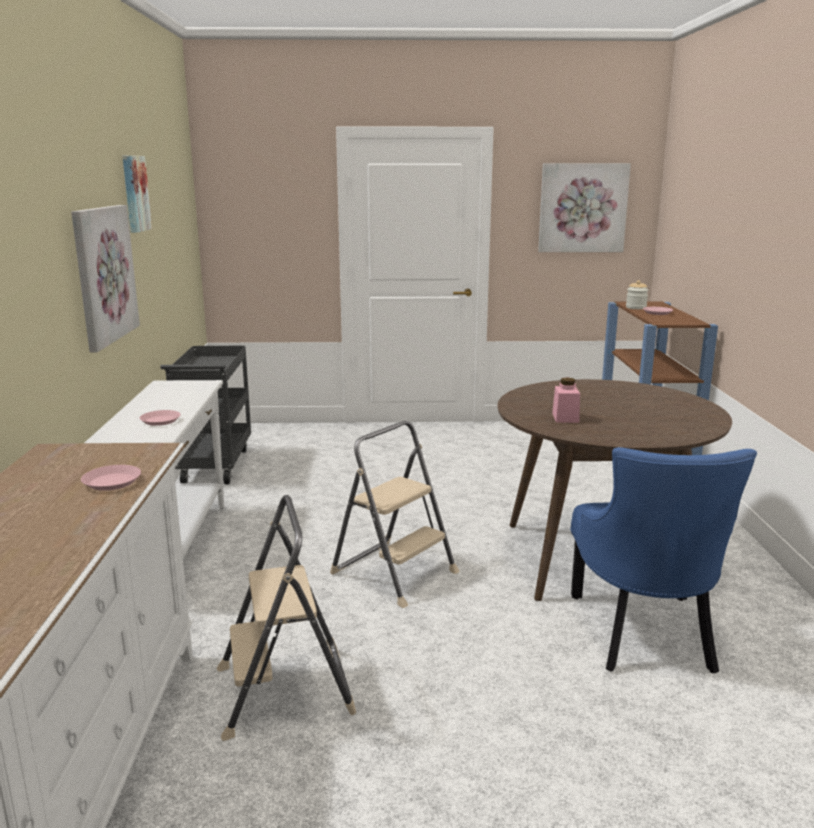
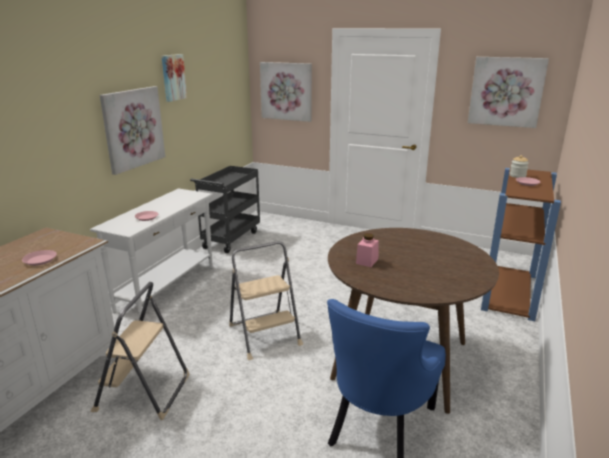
camera: 25 degrees right, 5 degrees up
(264, 224) = (286, 91): none -> picture

